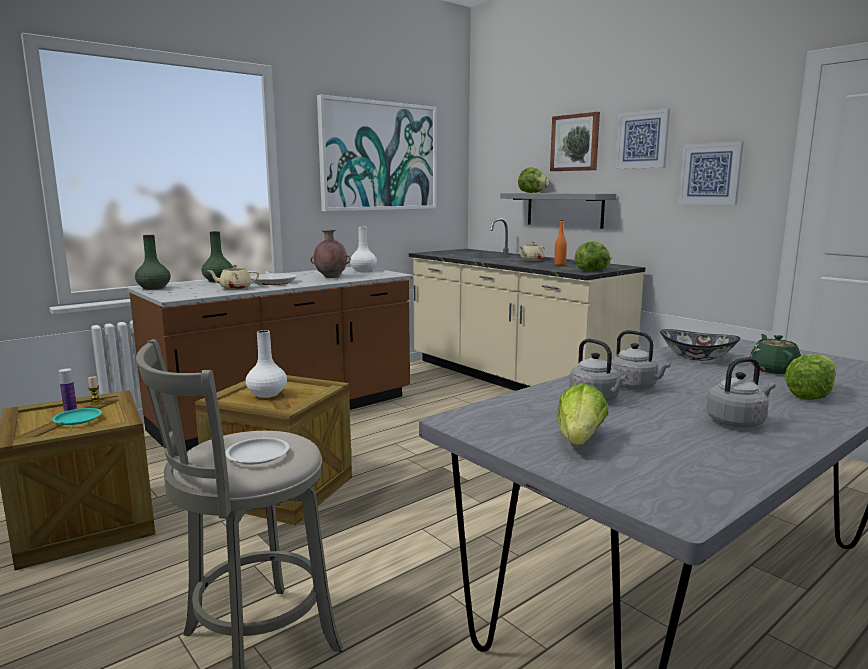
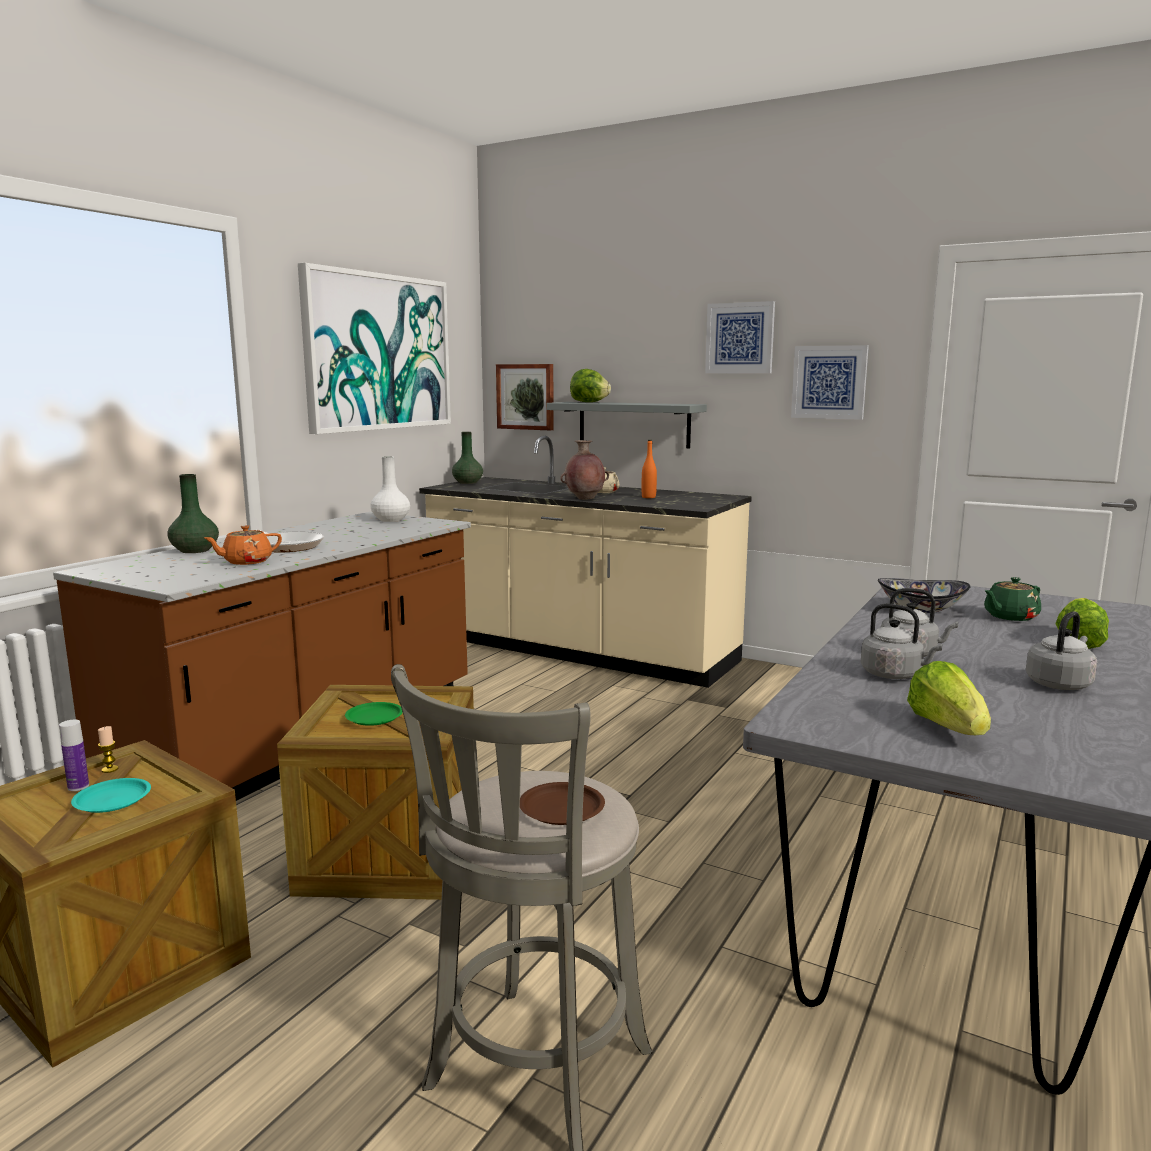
camera: 20 degrees left, 0 degrees up
(154, 288) = (108, 571): green vase -> green vase (468, 482)
(235, 288) = (246, 562): beige teapot -> orange teapot
(258, 455) = (562, 809): white plate -> brown plate
(267, 394) = (375, 717): white vase -> green plate
(331, 277) = (362, 533): brown vase -> brown vase (584, 499)
(575, 142) = (646, 338): picture -> picture (526, 396)
(593, 271) = (703, 505): lettuce -> none
(773, 370) = (1009, 617): green teapot -> green teapot turned 105 degrees counterclockwise

